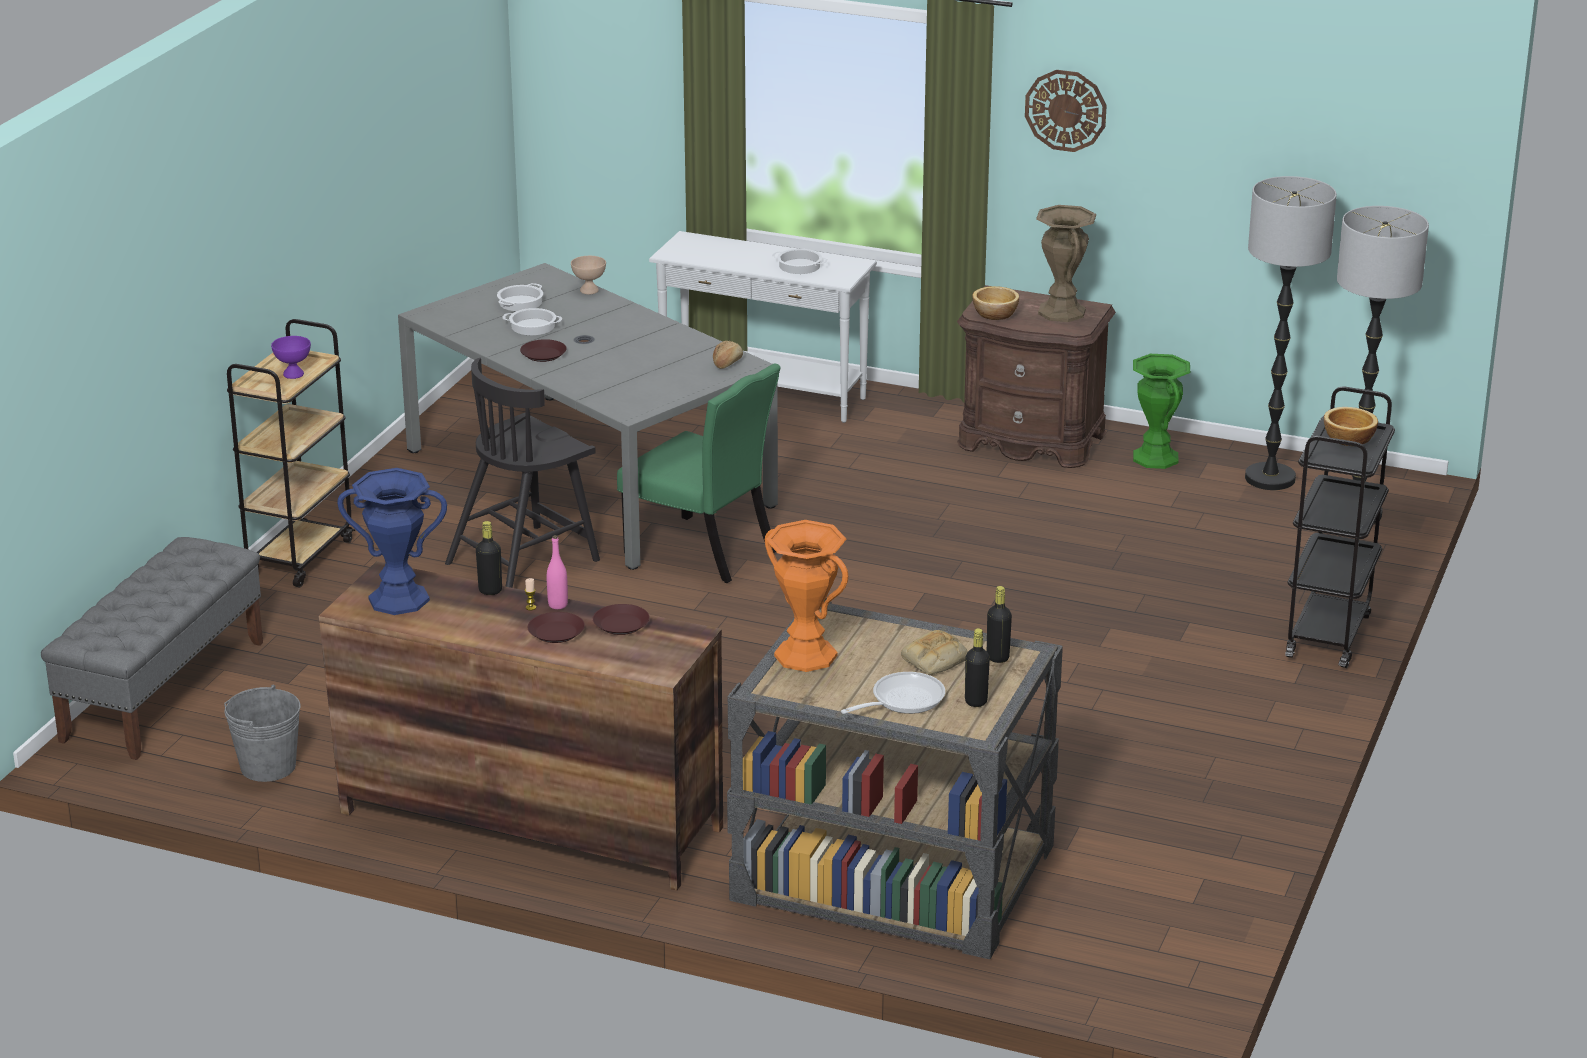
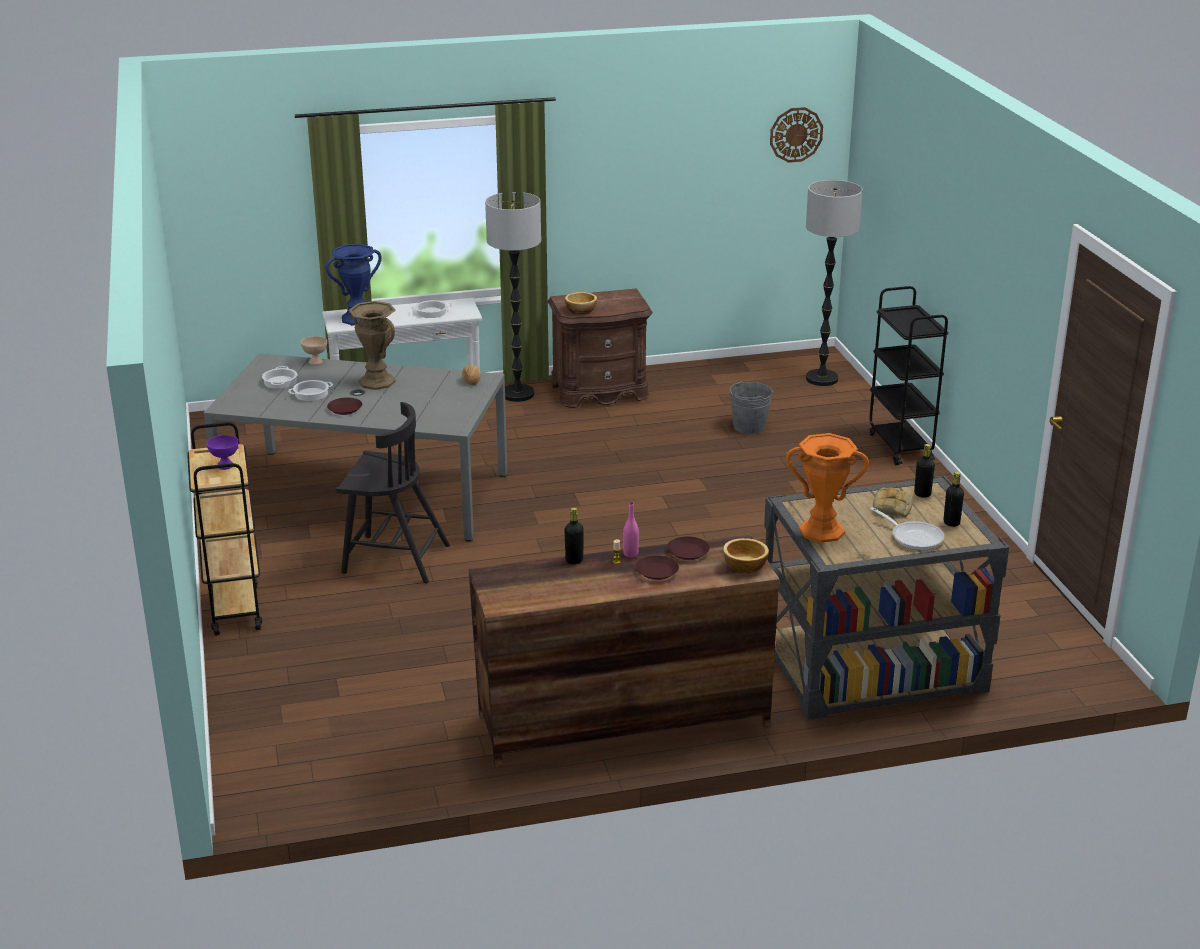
camera: 35 degrees left, 0 degrees up
(163, 690) = (254, 735): grey bench -> none
(268, 766) = (402, 757): grey bucket -> grey bucket (749, 427)
(399, 599) = (523, 587): blue vase -> blue vase (357, 318)
(525, 560) = (393, 558): black chair -> black chair turned 90 degrees counterclockwise
(701, 550) = (496, 515): green chair -> none
(902, 700) = (913, 537): frying pan -> frying pan turned 120 degrees clockwise
(1062, 312) = (616, 299): brown vase -> brown vase (377, 382)
(1065, 110) = (588, 166): wall clock -> wall clock (796, 134)
(1155, 458) = (680, 380): green vase -> none
(1270, 478) = (754, 373): floor lamp -> floor lamp (518, 394)
(1347, 439) = (907, 318): bowl -> bowl (744, 566)

